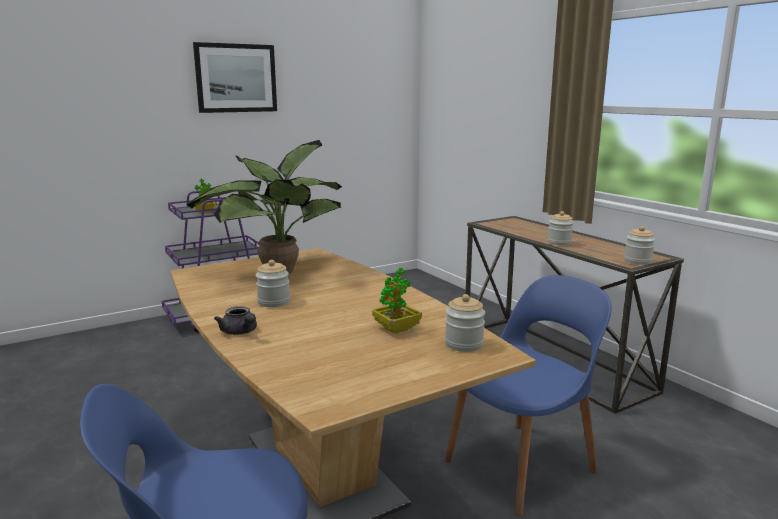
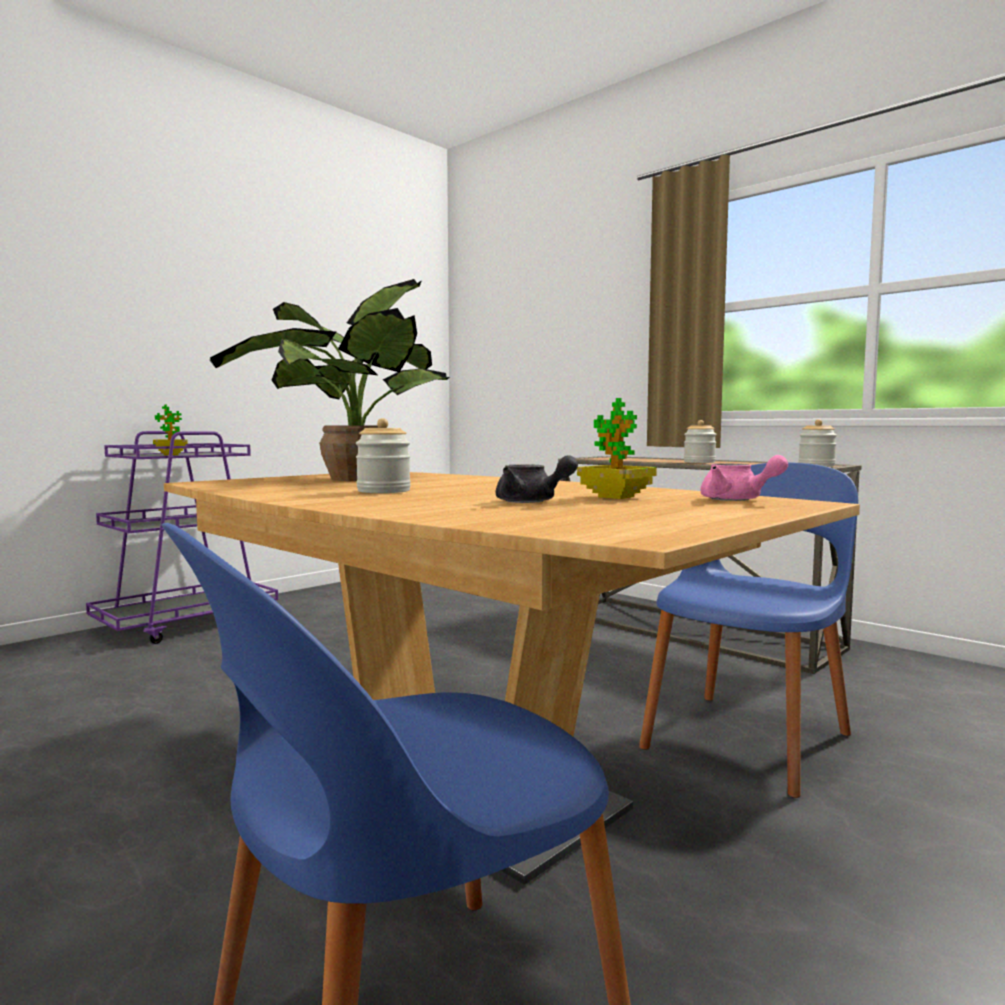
camera: 15 degrees left, 10 degrees down
(236, 78) = (213, 275): picture -> none
(240, 332) = (368, 505): grey teapot -> grey teapot (531, 502)
(464, 344) = (737, 500): jar -> pink teapot

